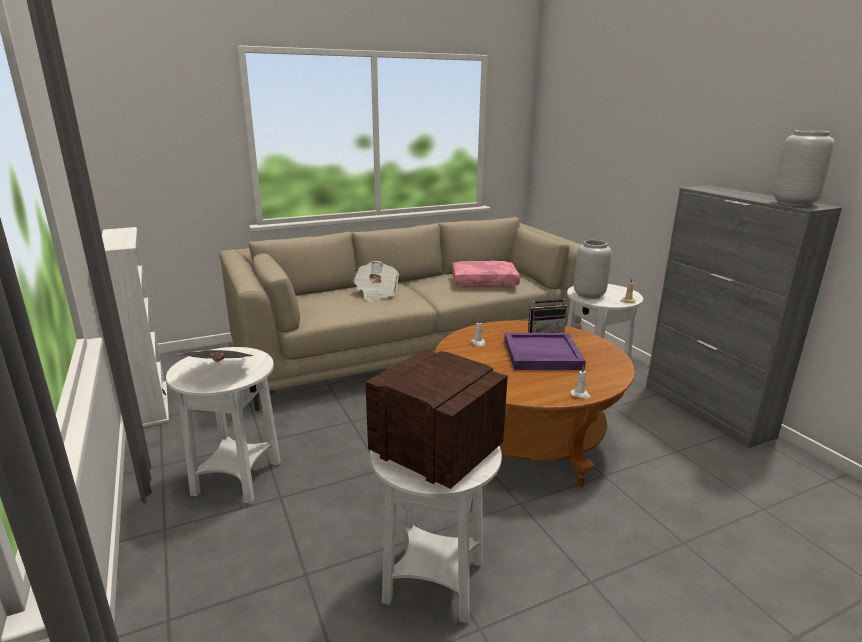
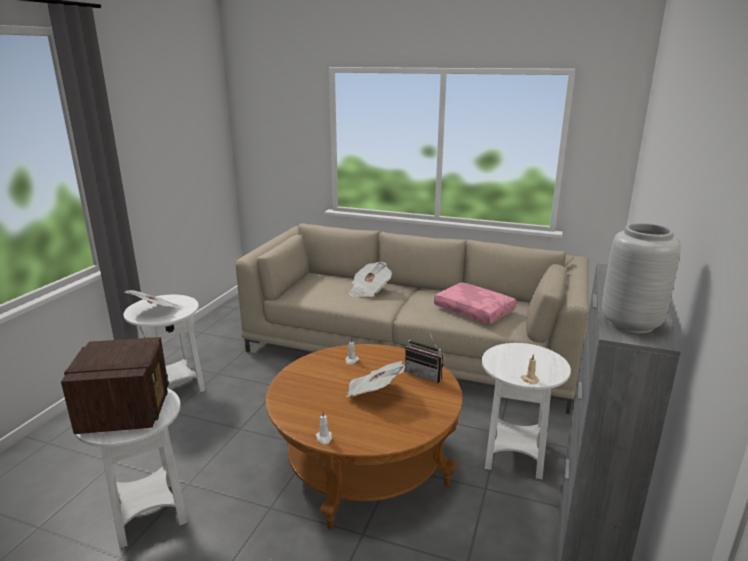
camera: 45 degrees right, 0 degrees up
(151, 404) = (210, 322): white bookcase -> none
(541, 355) = (373, 392): purple tray -> newspaper
(589, 295) = (505, 358): grey vase -> none

